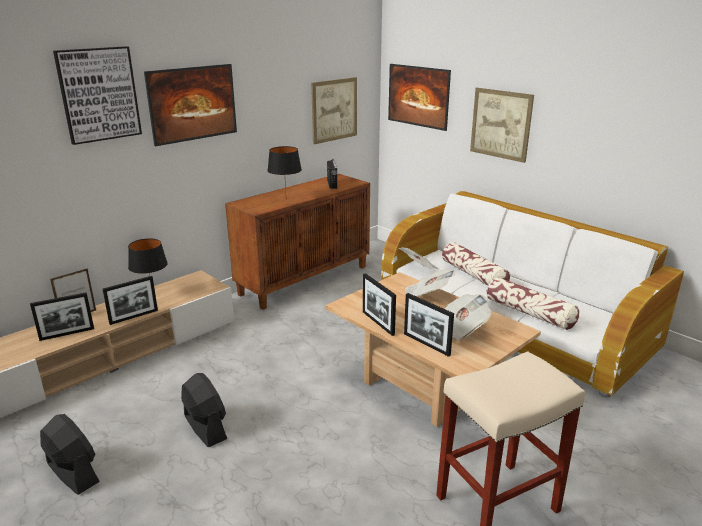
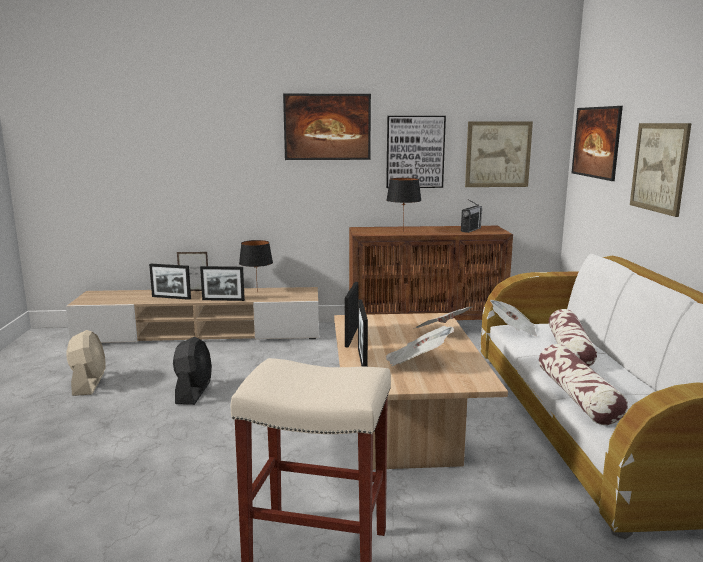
camera: 40 degrees right, 10 degrees down
(73, 472) = (89, 384): black fan -> beige fan
(99, 94) = (241, 109): picture -> picture (415, 152)

